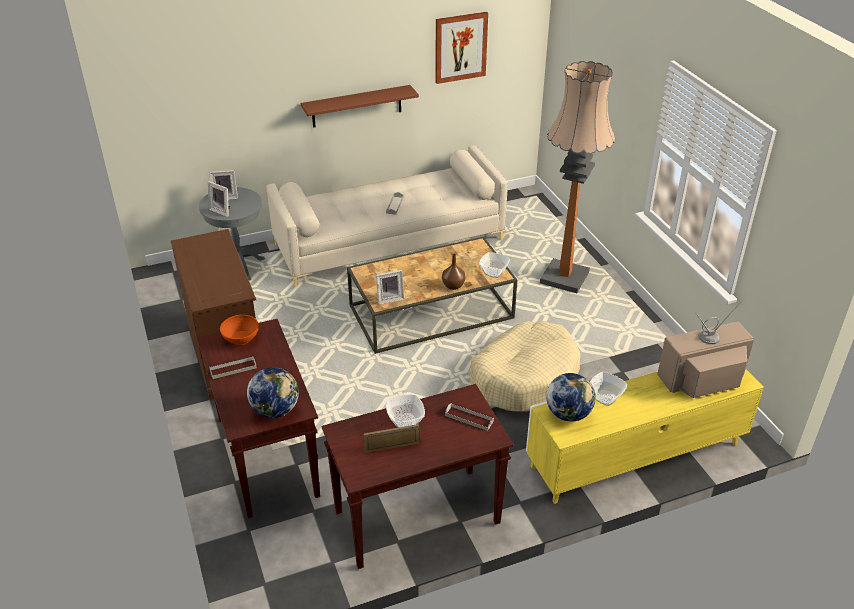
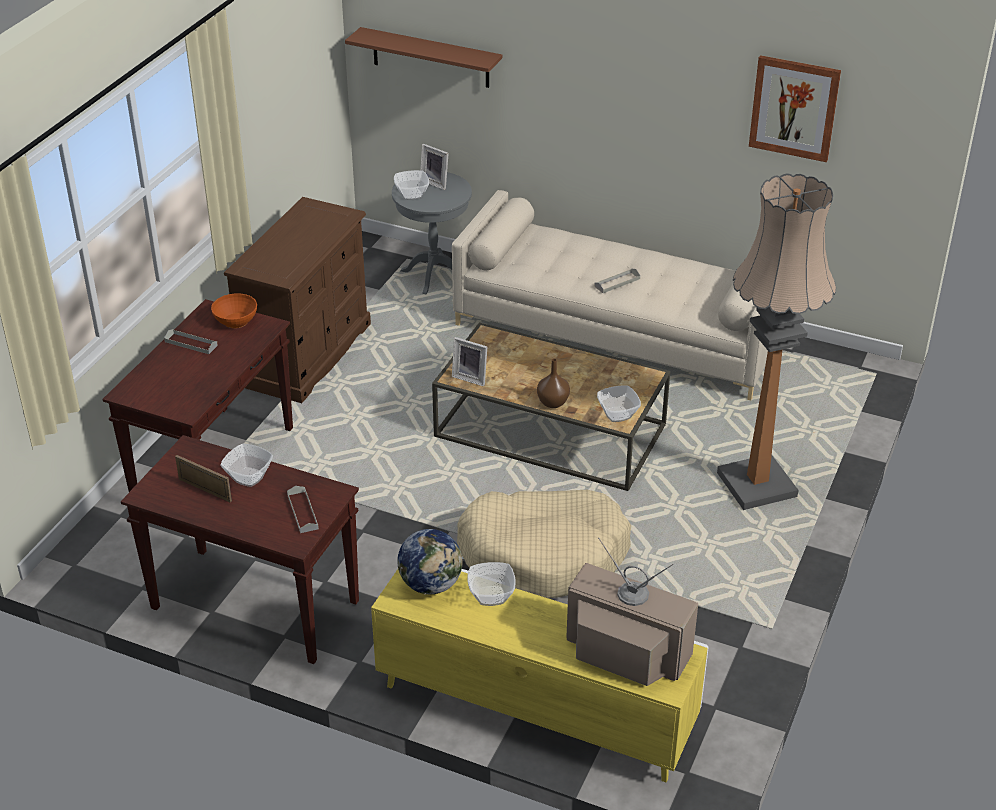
camera: 45 degrees right, 0 degrees up
(222, 211) = (412, 195): picture frame -> bowl
(275, 410) = (170, 398): globe -> none
(356, 106) = (633, 135): brown shelf -> brown shelf (430, 58)

